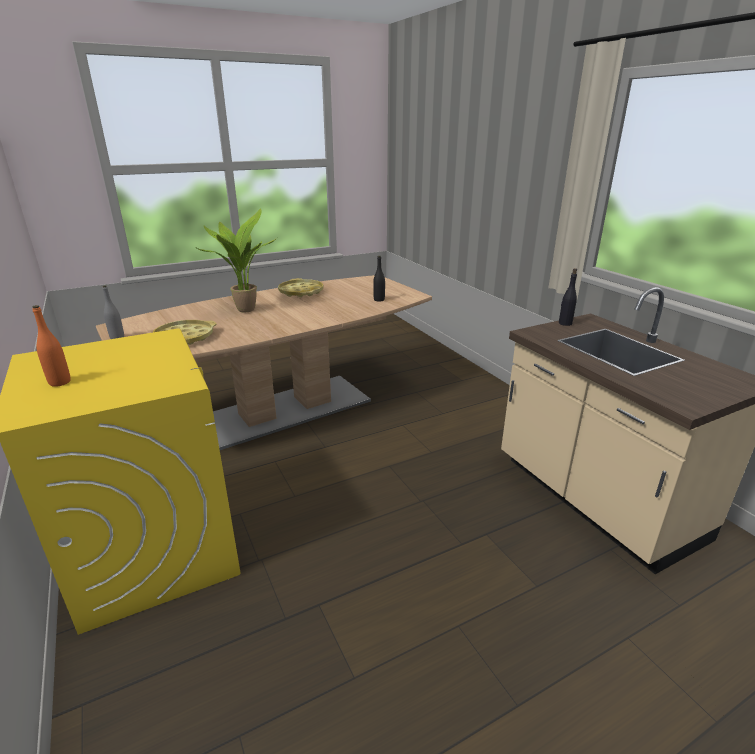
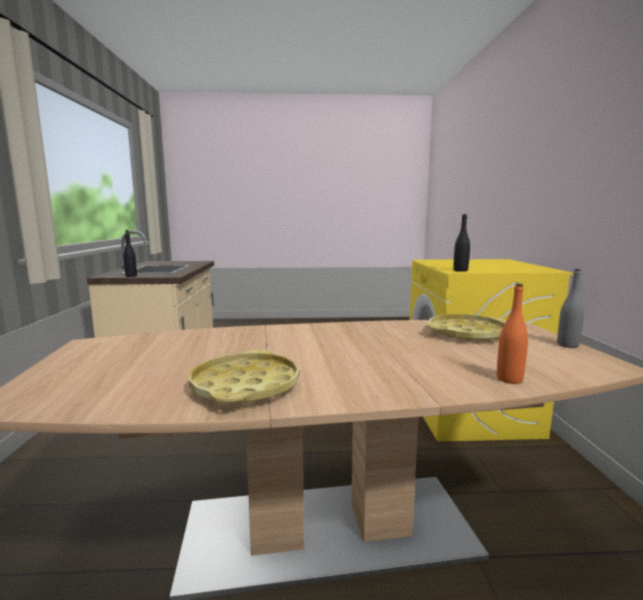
camera: 155 degrees left, 15 degrees down
(60, 382) = (503, 264): orange bottle -> orange bottle (509, 379)
(244, 309) = (384, 362): potted plant -> none
(379, 300) = (155, 344): black bottle -> black bottle (460, 270)

